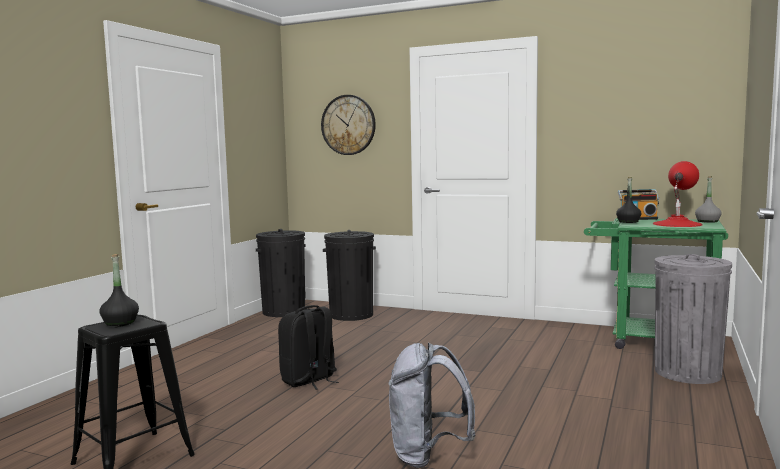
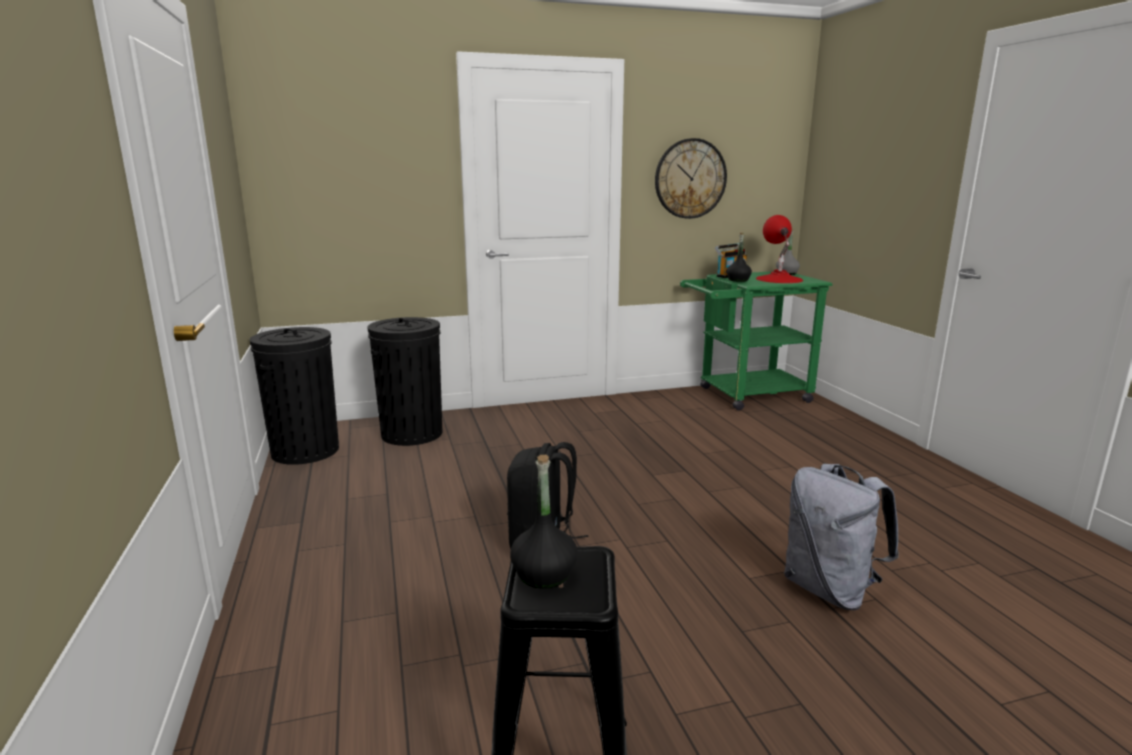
camera: 40 degrees left, 10 degrees up
(348, 125) = (361, 161): wall clock -> wall clock (690, 179)
(687, 372) = (823, 422): grey trash can -> none

